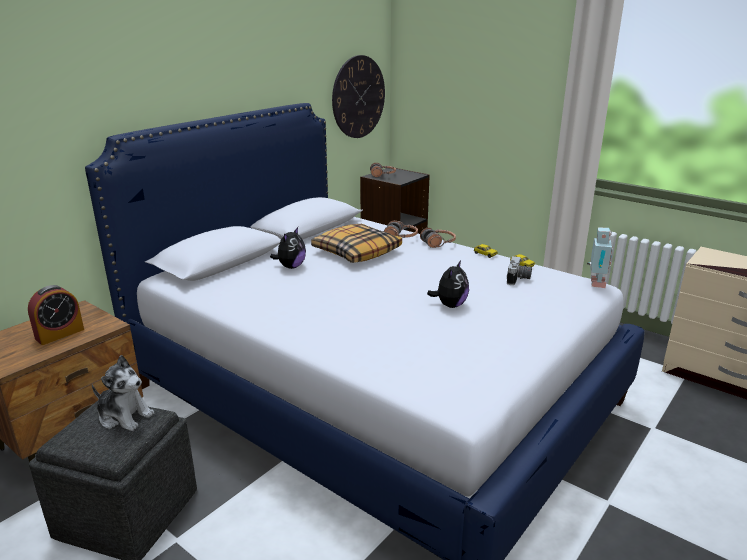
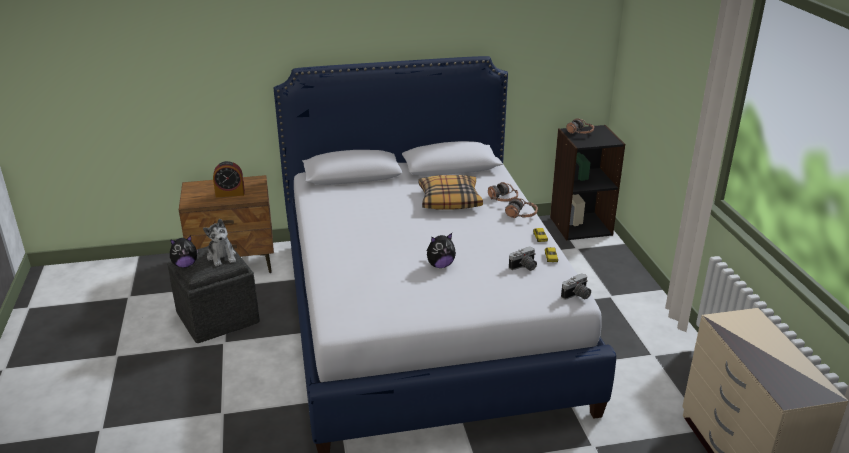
camera: 40 degrees right, 5 degrees up
(291, 267) = (389, 195): plush toy -> plush toy (185, 265)
(358, 97) = (567, 53): wall clock -> none
(595, 284) = (577, 296): toy robot -> camera

